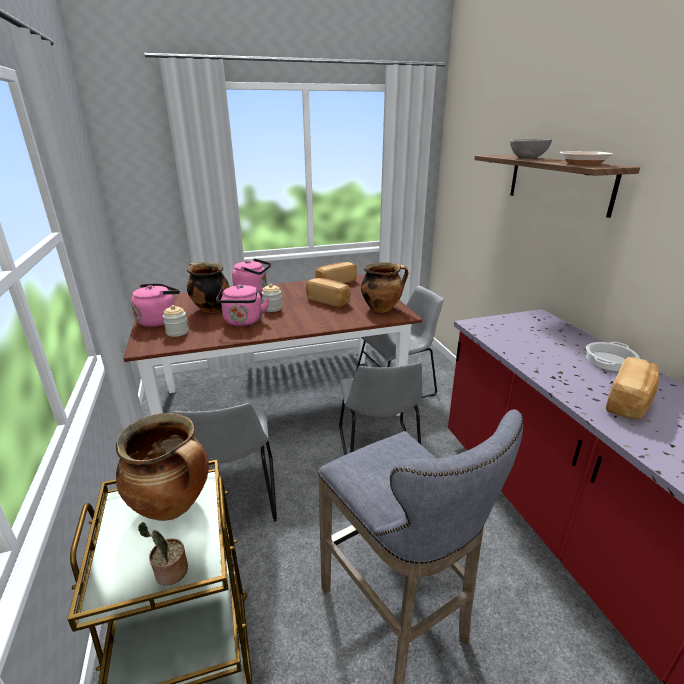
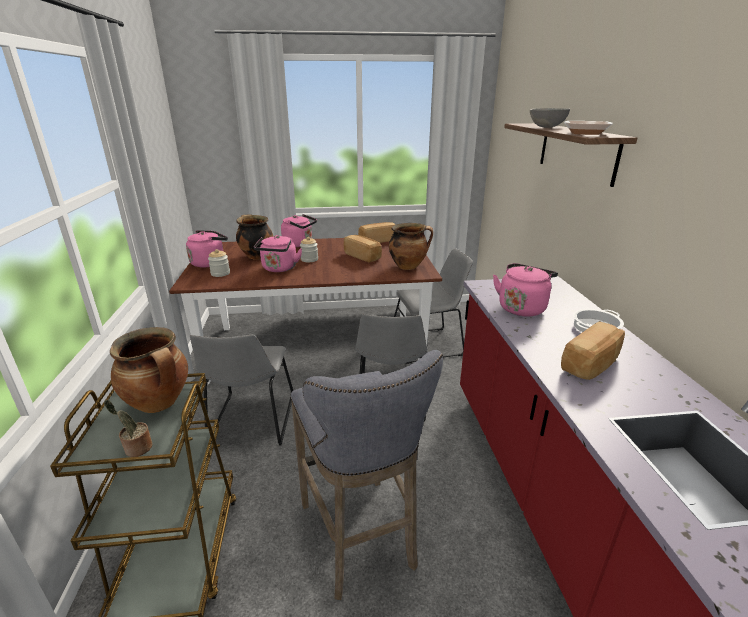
camera: 10 degrees right, 0 degrees up
(528, 346) = (522, 307): none -> pink kettle

